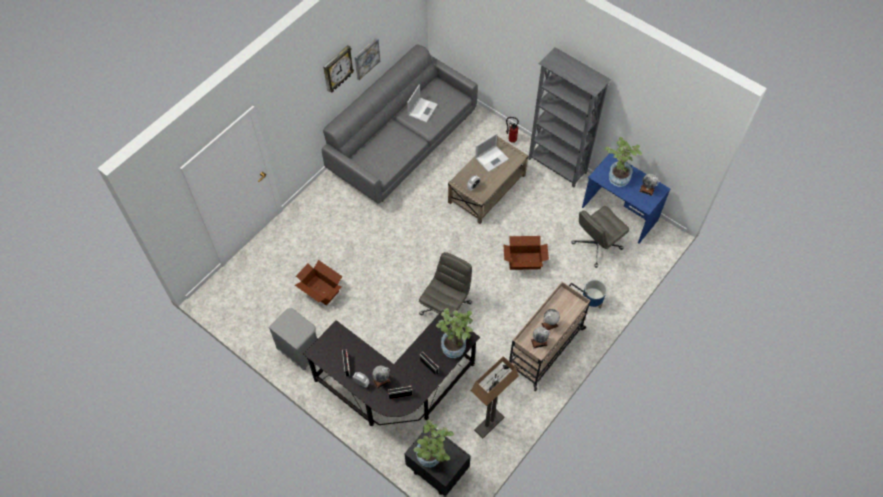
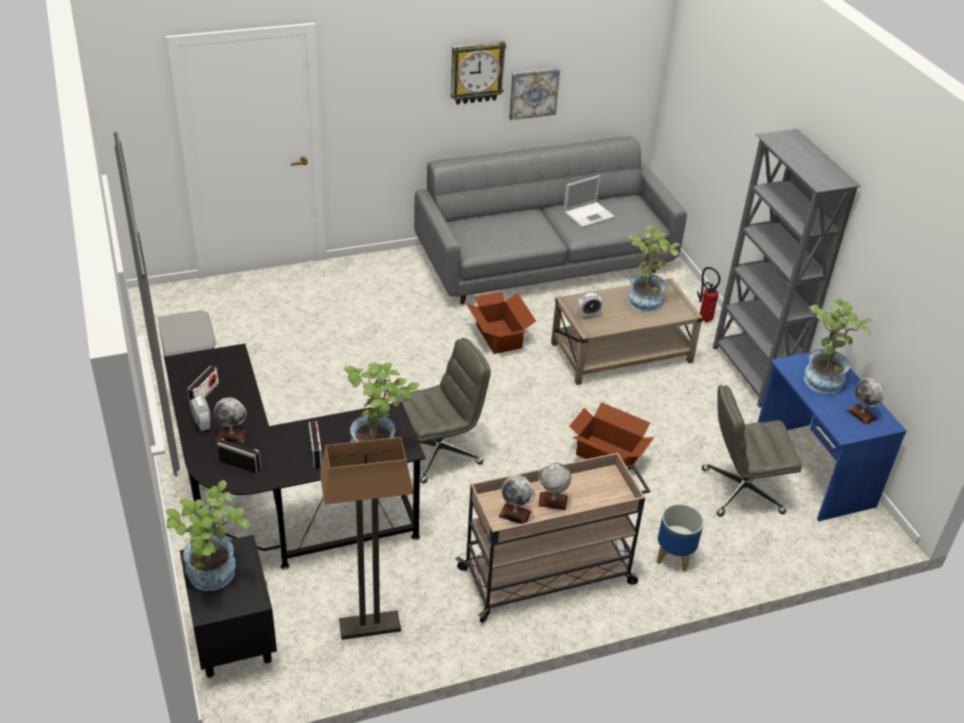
camera: 30 degrees right, 20 degrees down
(320, 290) = (290, 354): cardboard box -> cardboard box (498, 337)
(492, 158) = (644, 298): laptop -> potted plant

